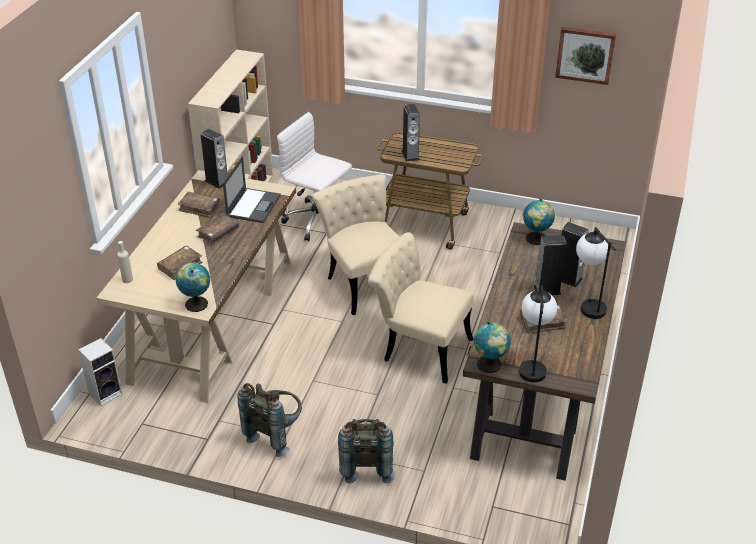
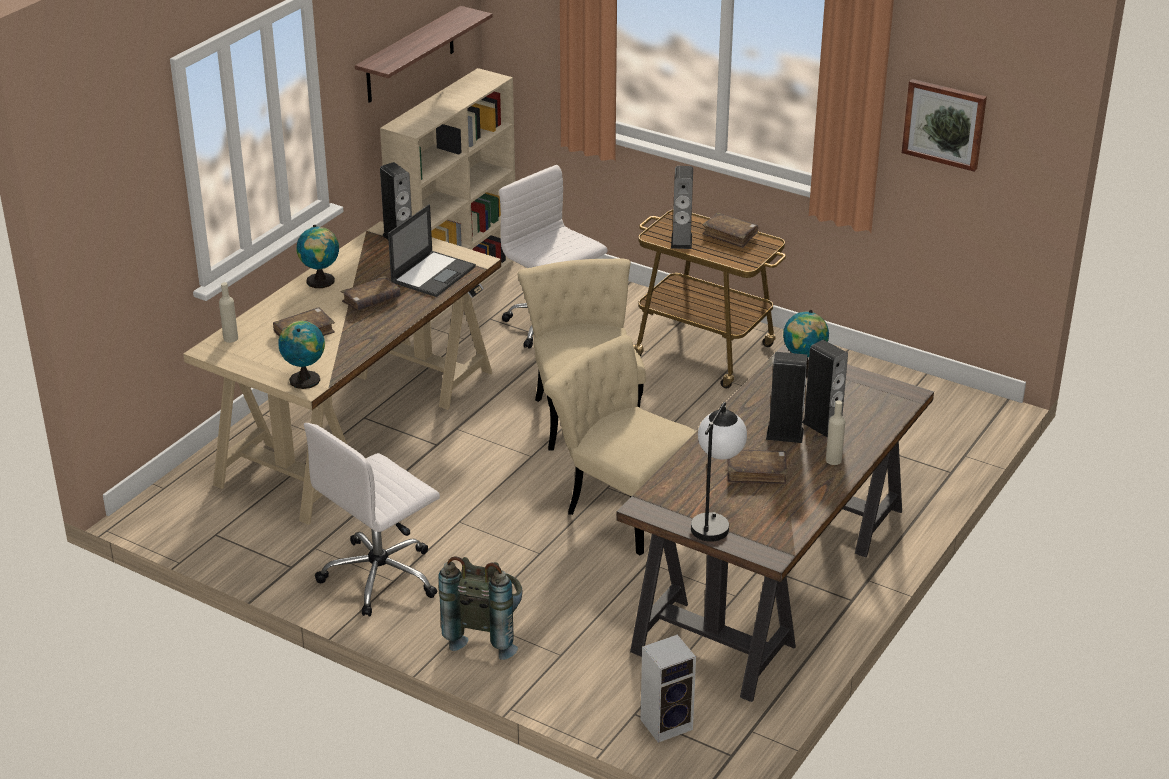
camera: 15 degrees right, 5 degrees down
(106, 393) = (185, 491): speaker -> speaker (667, 723)
(198, 48) = (410, 55): none -> shelf
(199, 208) = (361, 267): brown book -> brown book (730, 235)
(275, 434) = (381, 576): grey backpack -> white office chair
(490, 365) = (656, 511): globe -> globe (321, 282)
(587, 304) = (833, 460): table lamp -> beige bottle

